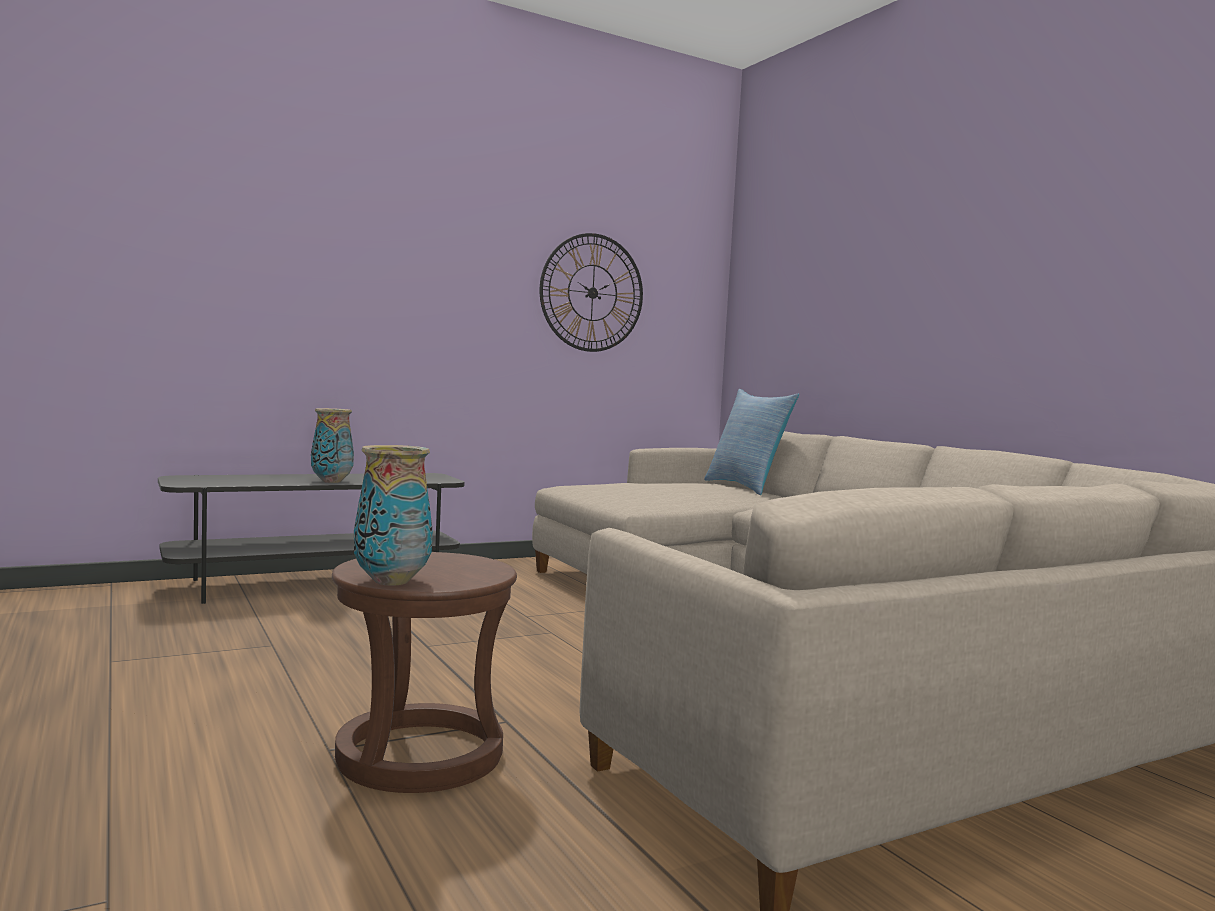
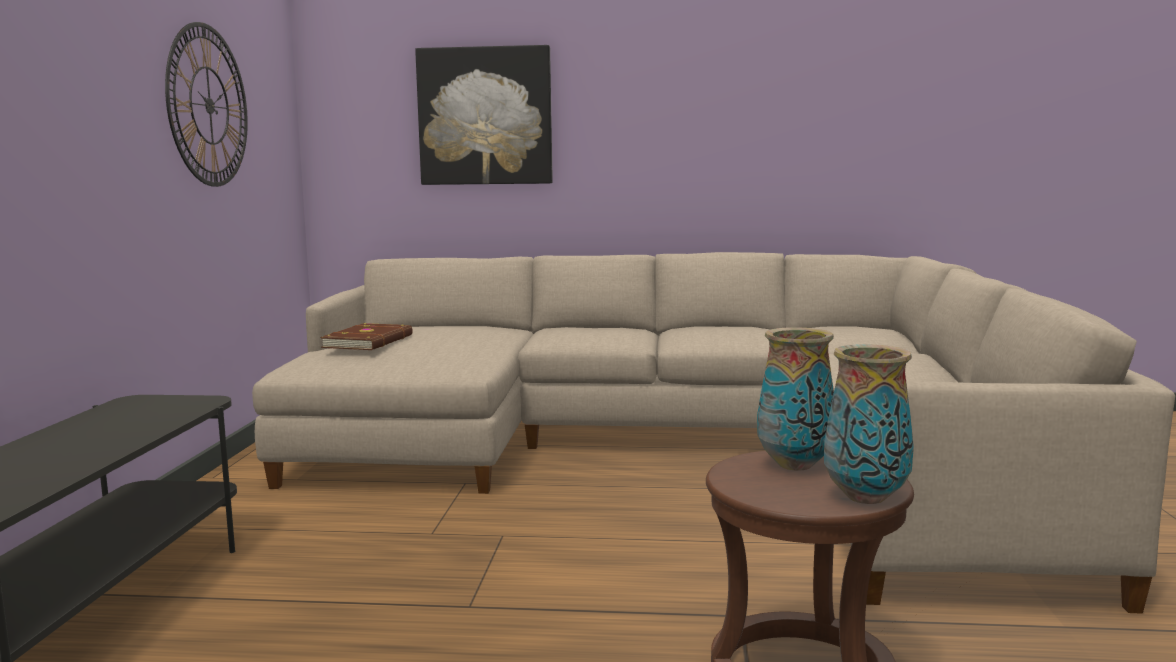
camera: 55 degrees left, 5 degrees up
(332, 481) = (99, 450): vase -> vase (795, 465)
(644, 481) = (370, 341): none -> brown book
(746, 487) = (441, 324): pillow -> none
(838, 301) = (485, 116): none -> picture

